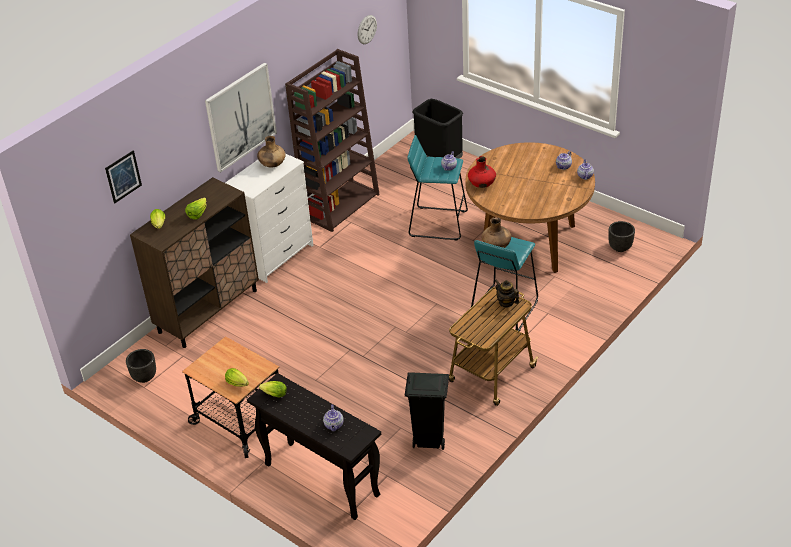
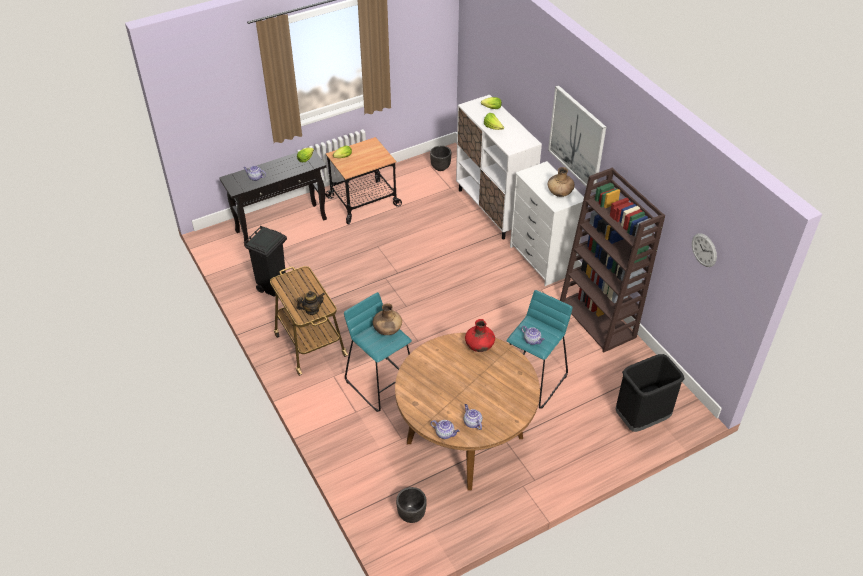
camera: 110 degrees right, 5 degrees up
(123, 176) = (501, 55): picture -> none
(208, 311) = (493, 209): brown cabinet -> white cabinet

